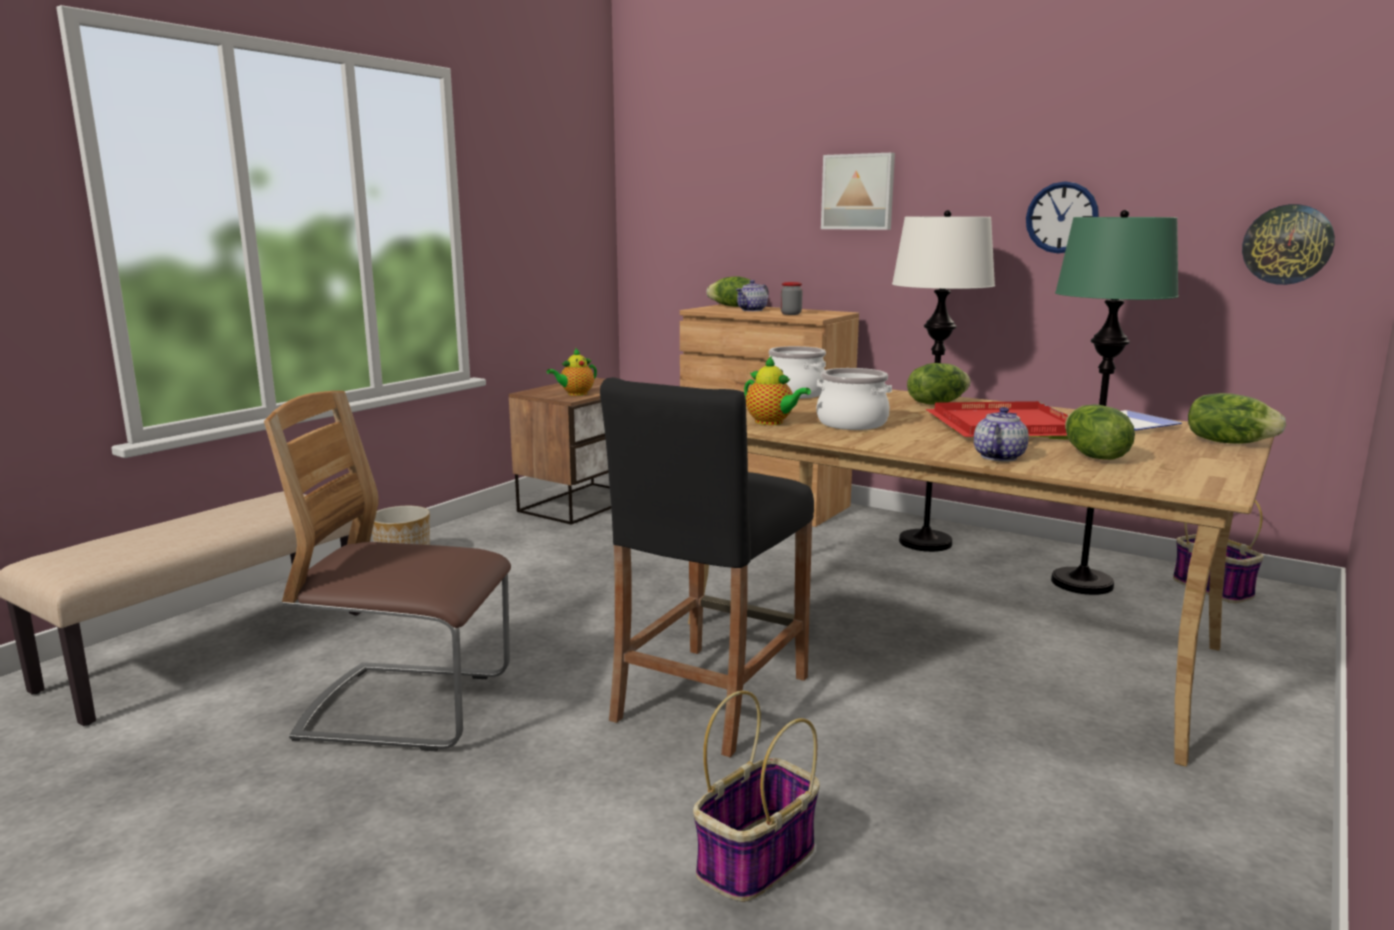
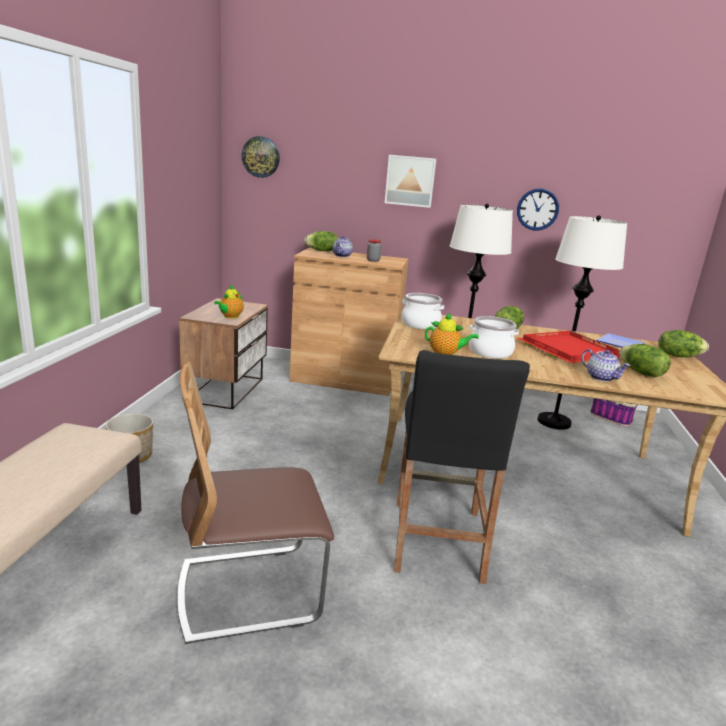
camera: 25 degrees left, 5 degrees up
(756, 861) = (561, 658): basket -> none
(998, 457) = (601, 378): teapot -> teapot turned 135 degrees clockwise
(1081, 583) = (553, 422): green floor lamp -> white floor lamp
(1287, 244) = (655, 235): wall clock -> wall clock (261, 157)

